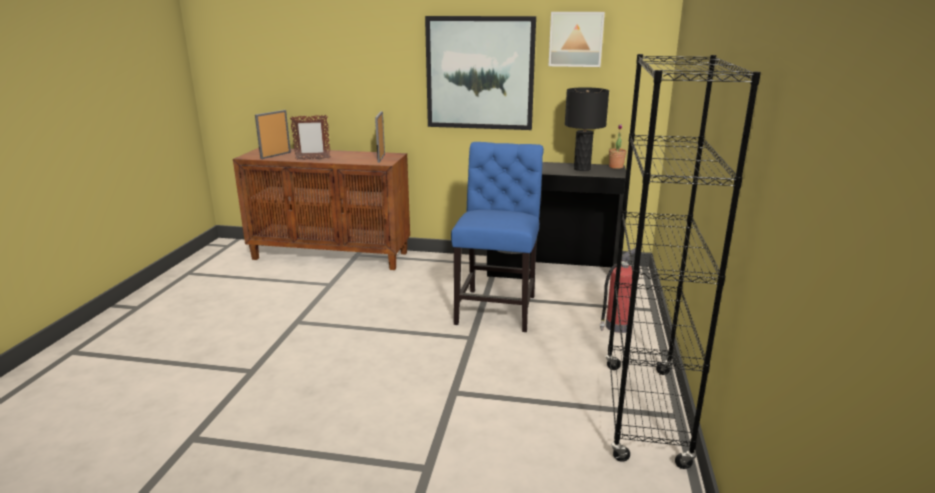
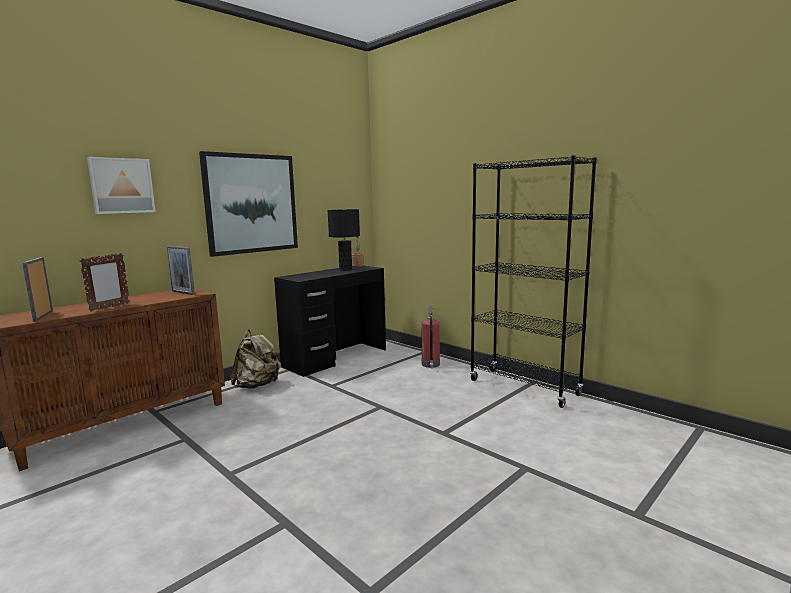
camera: 55 degrees left, 10 degrees down
(443, 267) = (257, 385): none -> beige backpack
(497, 307) = (354, 387): blue chair -> none
(576, 39) = (317, 175): picture -> picture (121, 186)

